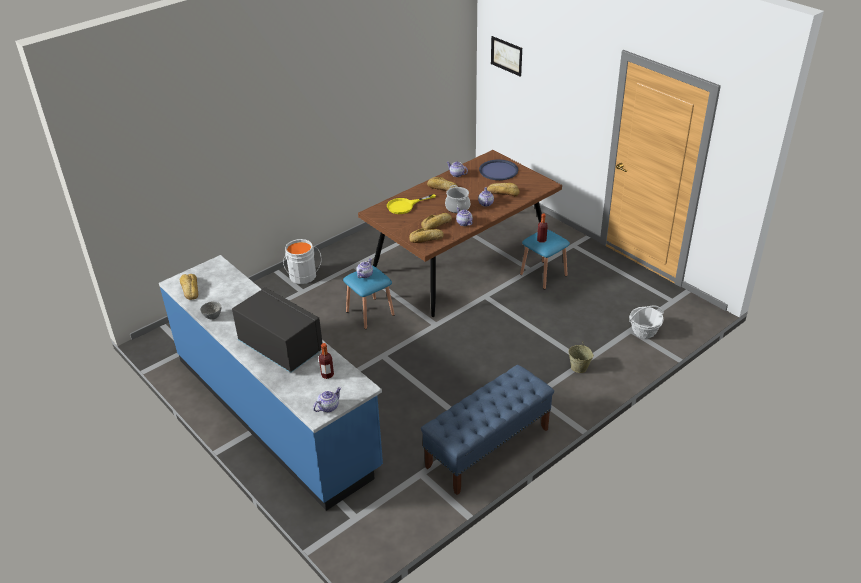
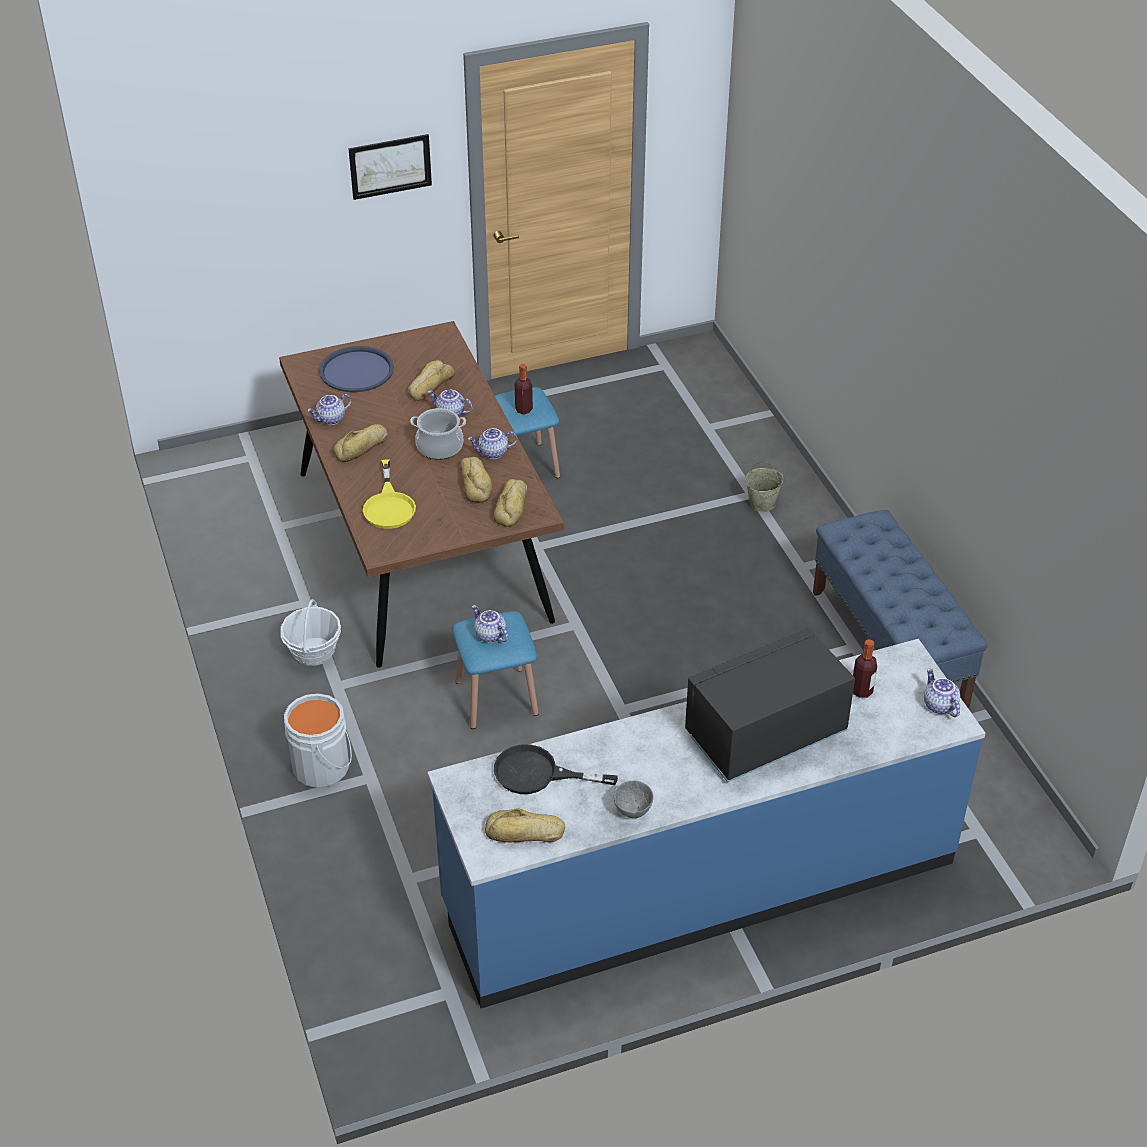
camera: 70 degrees left, 5 degrees up
(228, 284) = (537, 774): none -> black frying pan
(506, 55) = (201, 189): picture -> picture (390, 166)
(644, 331) = (717, 416): basket -> basket (313, 652)

